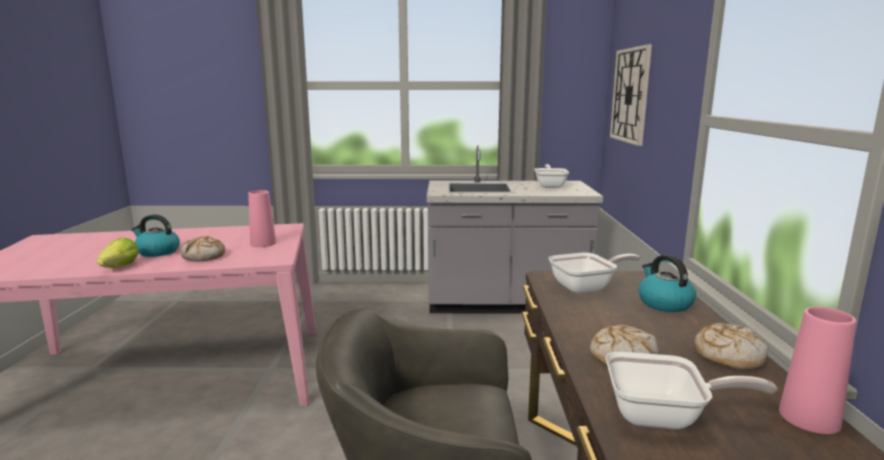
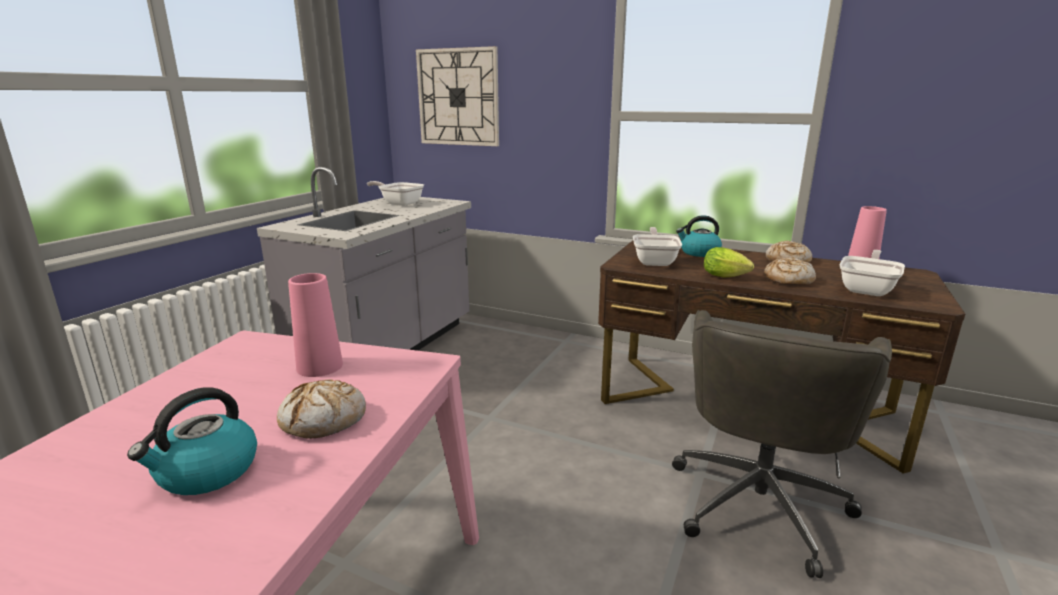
camera: 65 degrees left, 5 degrees up
(118, 268) = (273, 523): lettuce -> lettuce (727, 277)

